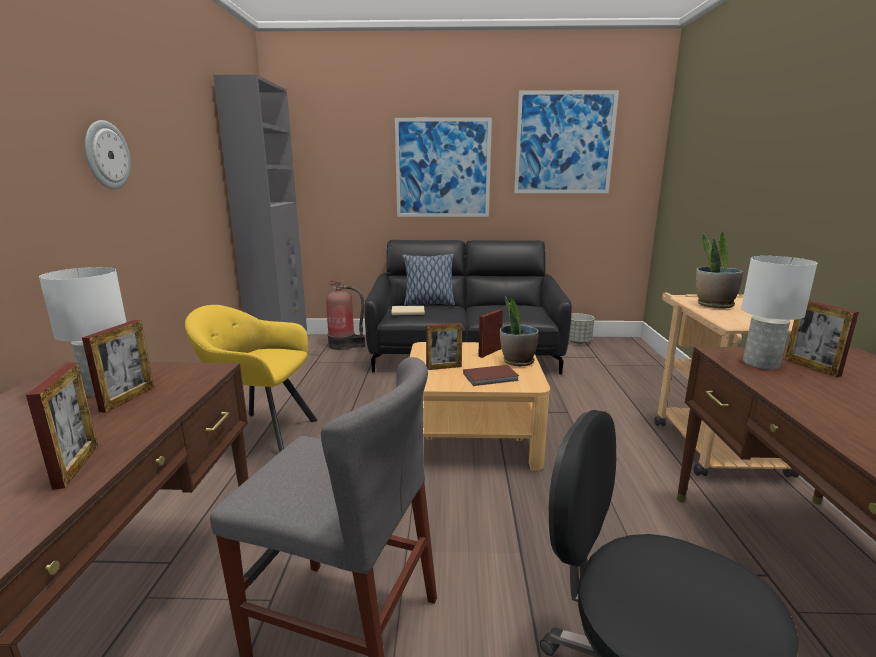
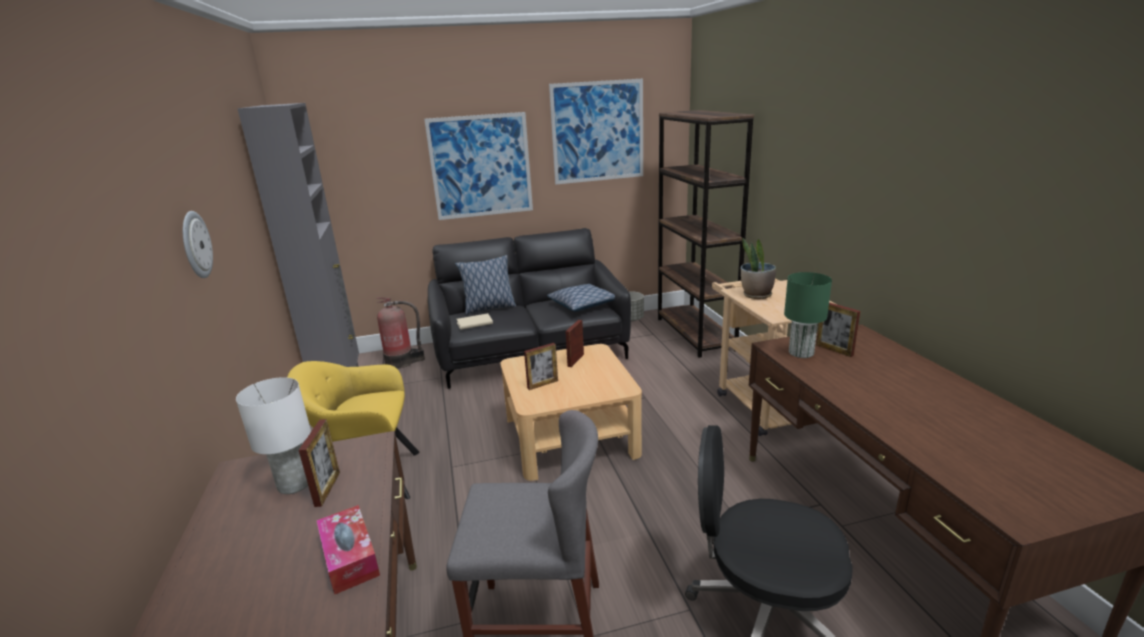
camera: 15 degrees left, 5 degrees up
(76, 466) = (350, 557): picture frame -> tissue box
(491, 377) = (589, 387): brown book -> none
(517, 361) = (603, 366): potted plant -> none
(521, 311) = (582, 304): none -> pillow
(644, 363) = (695, 334): none -> brown bookcase
(759, 363) = (800, 353): white table lamp -> green table lamp

